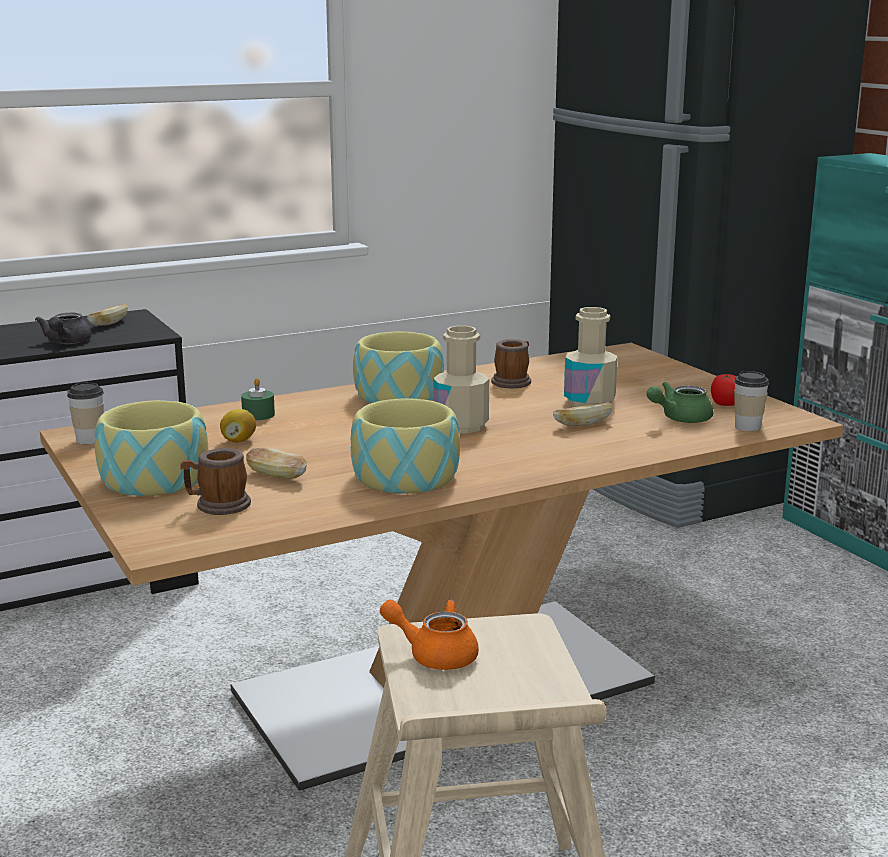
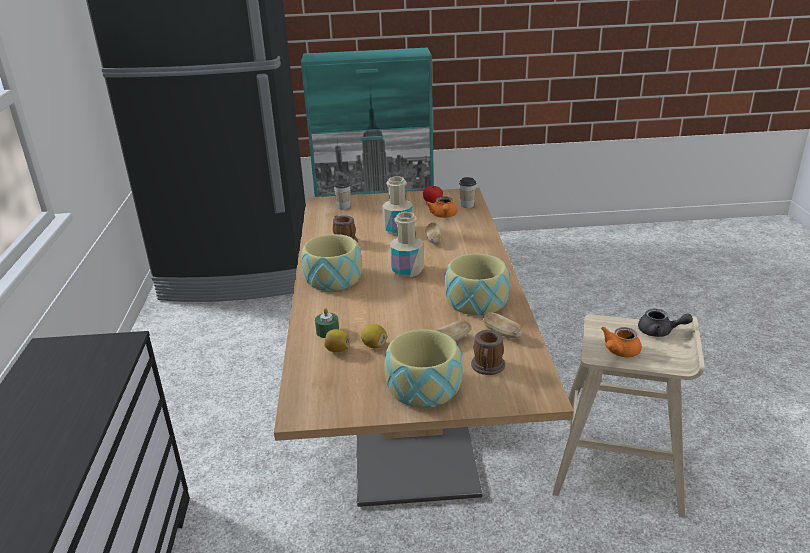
camera: 65 degrees left, 10 degrees up
(66, 342) = (95, 388): grey teapot -> grey teapot (659, 332)
(90, 440) = (320, 408): cup -> cup (343, 206)
(108, 324) = (61, 361): bread -> bread (501, 333)
(217, 426) = (337, 350): none -> lemon
(679, 419) = (443, 216): green teapot -> orange teapot

